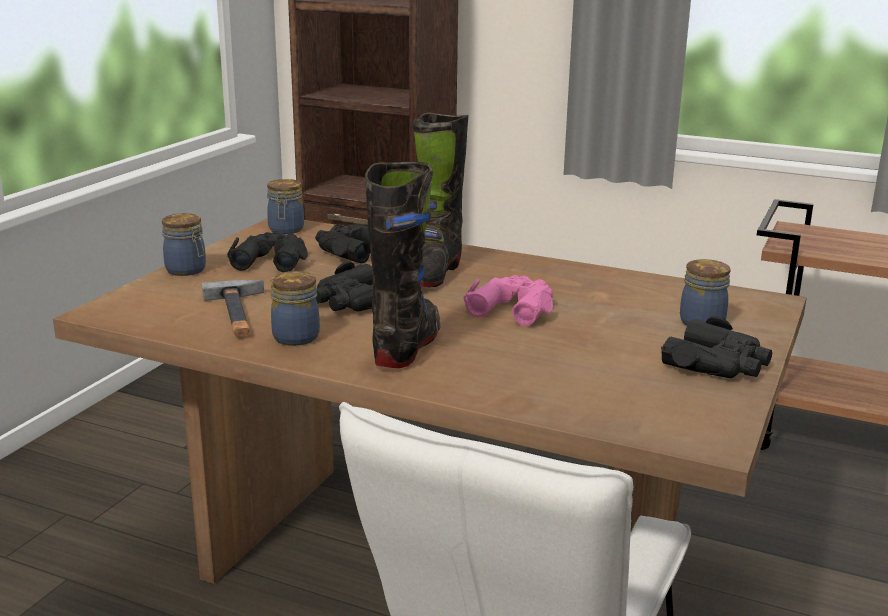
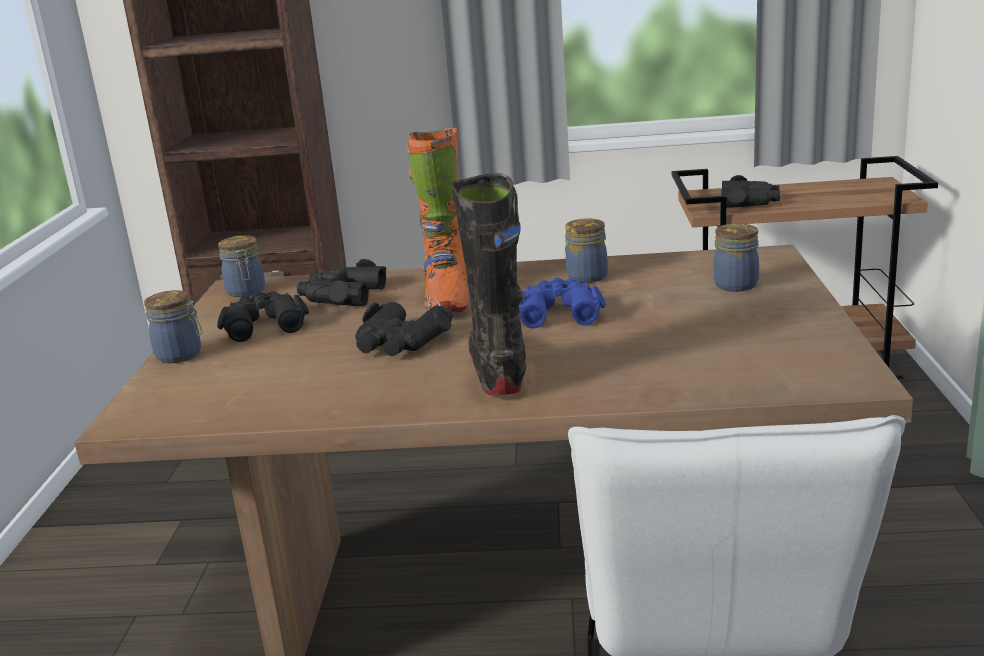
camera: 20 degrees left, 0 degrees up
(239, 314) = (290, 384): hammer -> none
(295, 336) = (375, 390): jar -> jar (585, 276)
(432, 274) = (447, 300): black boot -> orange boot
(513, 308) = (558, 312): pink binoculars -> blue binoculars
(717, 364) = (787, 316): black binoculars -> black binoculars (749, 202)

